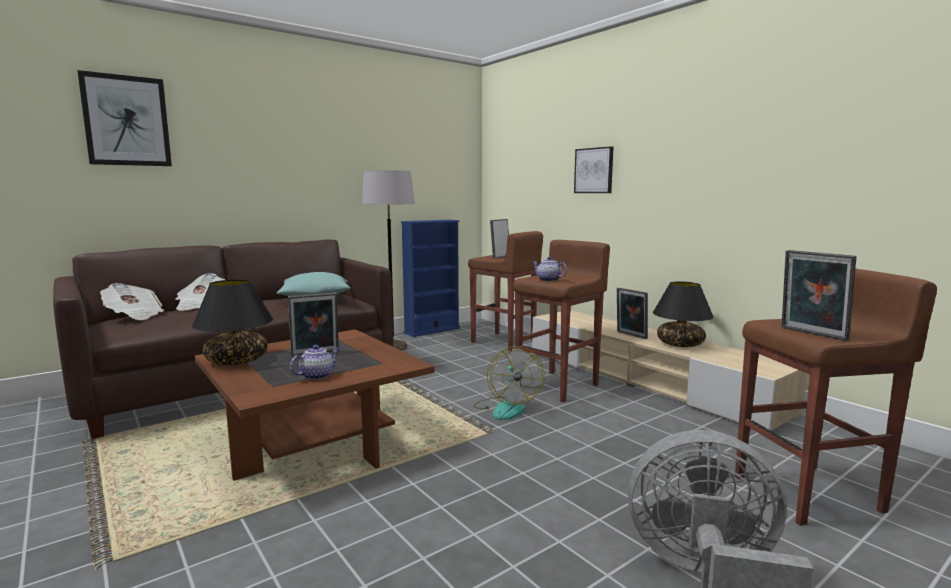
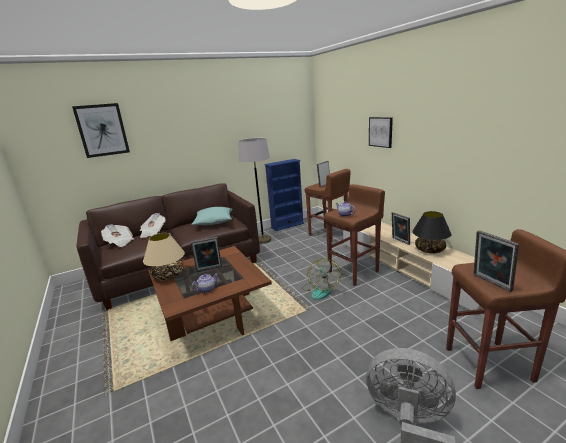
camera: 10 degrees right, 10 degrees up
(236, 361) = (168, 275): black table lamp -> beige table lamp

